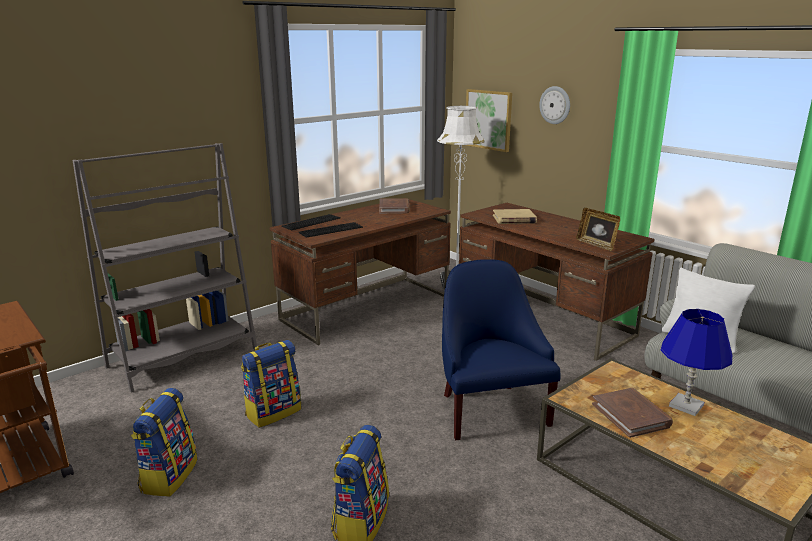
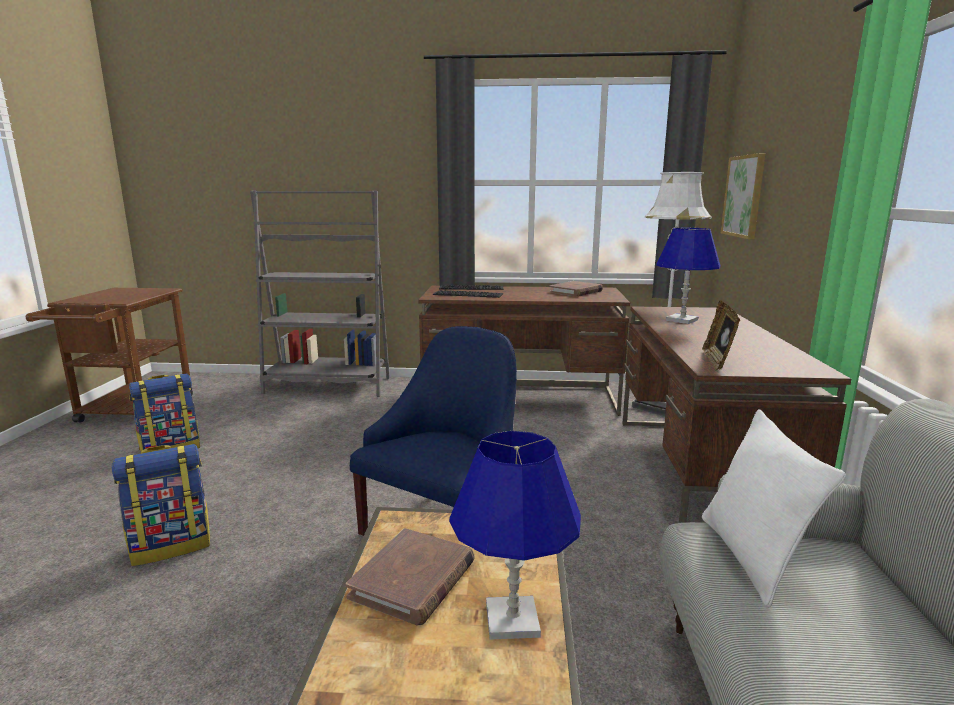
camera: 45 degrees right, 5 degrees down
(273, 412) = (297, 441): backpack -> none
(514, 219) = (682, 320): beige book -> blue table lamp
(555, 105) = (799, 161): wall clock -> none

